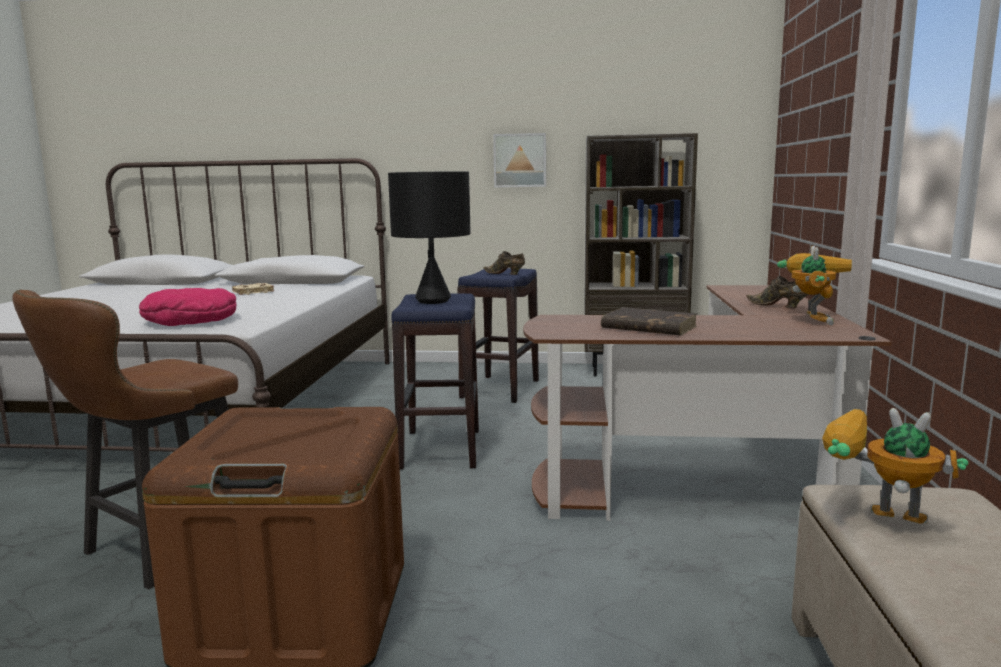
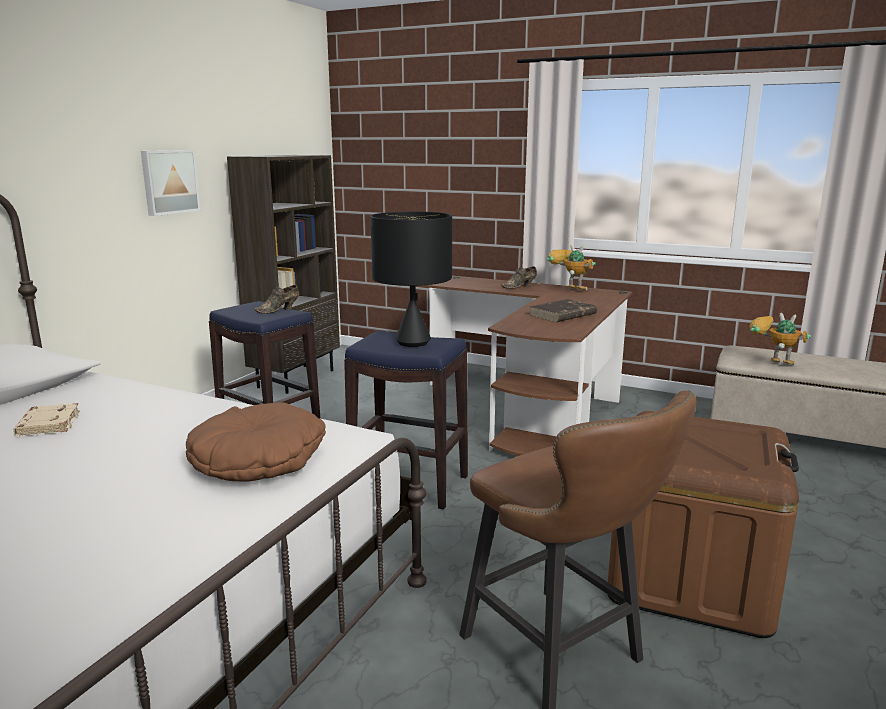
camera: 70 degrees left, 5 degrees up
(192, 320) = (256, 461): pink pillow -> brown pillow
(873, 522) = (770, 364): toy robot -> toy robot turned 75 degrees clockwise

